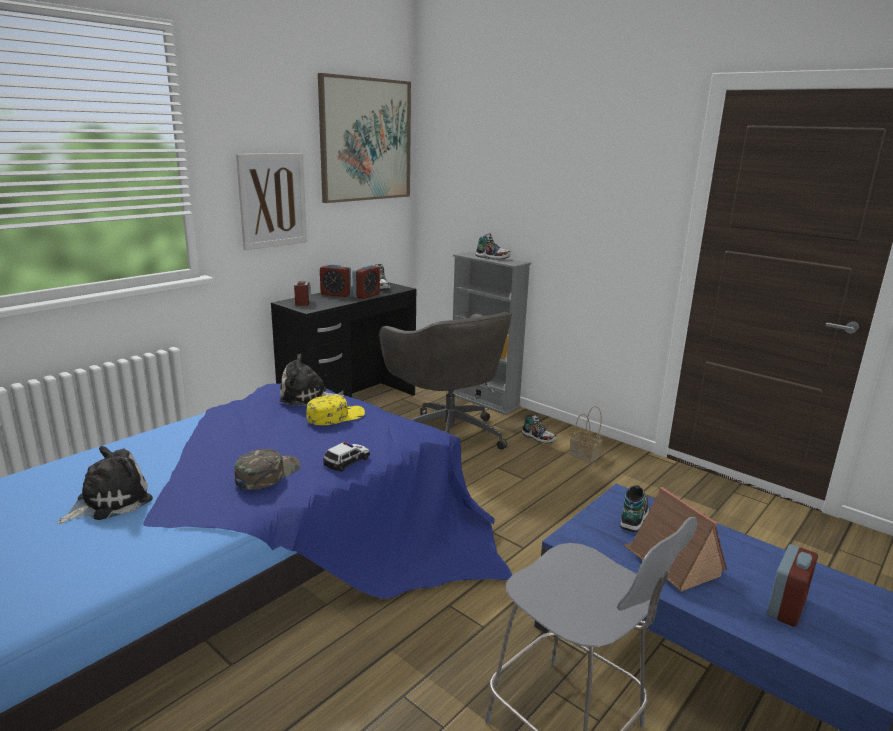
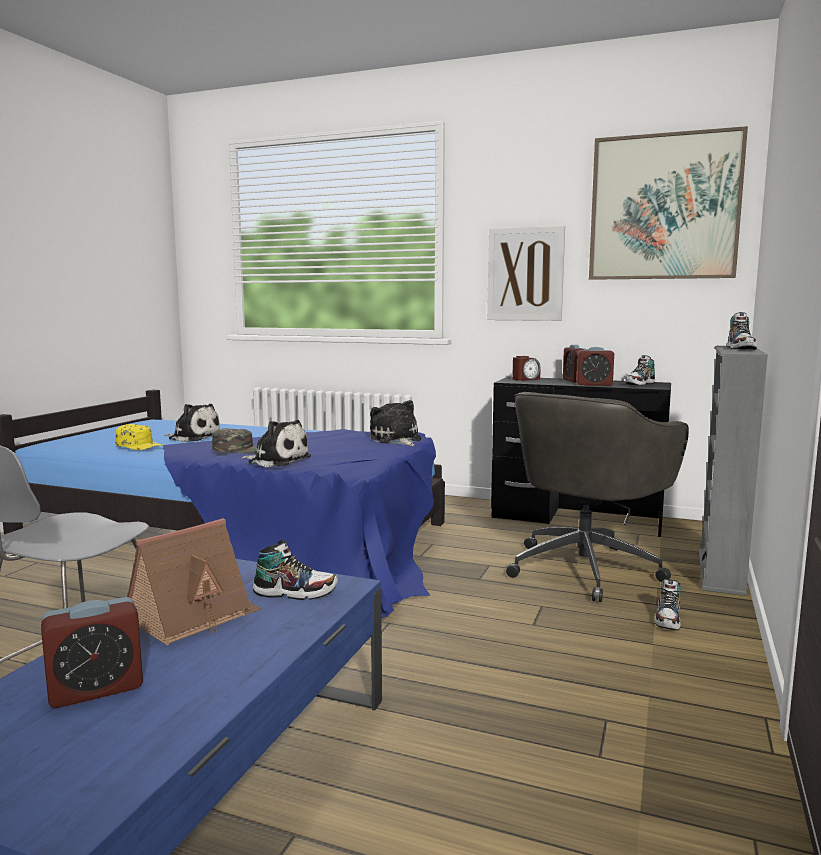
camera: 70 degrees right, 10 degrees down
(335, 416) = (360, 447): yellow cap -> yellow cap (139, 445)
(347, 461) = (277, 460): toy car -> plush toy
(585, 455) = (667, 660): basket -> none
(786, 607) = (96, 689): alarm clock -> alarm clock turned 45 degrees counterclockwise

